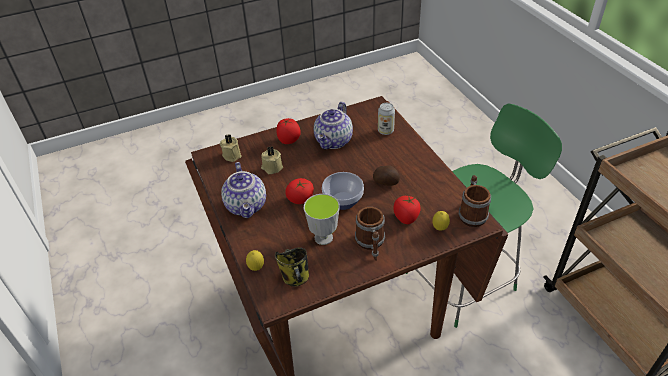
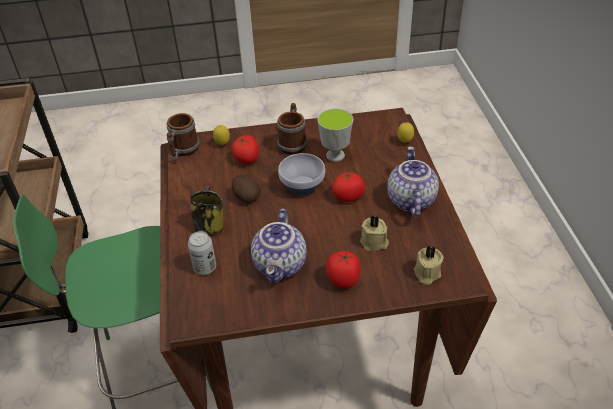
camera: 165 degrees left, 0 degrees up
(296, 278) = (370, 129): mug -> mug (209, 225)
(334, 141) = (281, 265): teapot -> teapot turned 150 degrees clockwise

